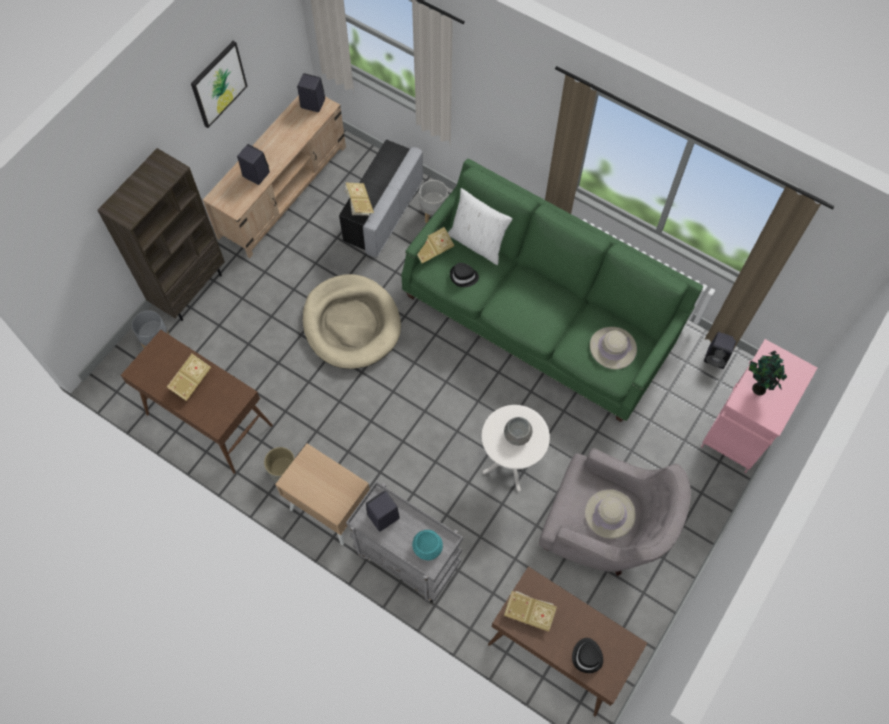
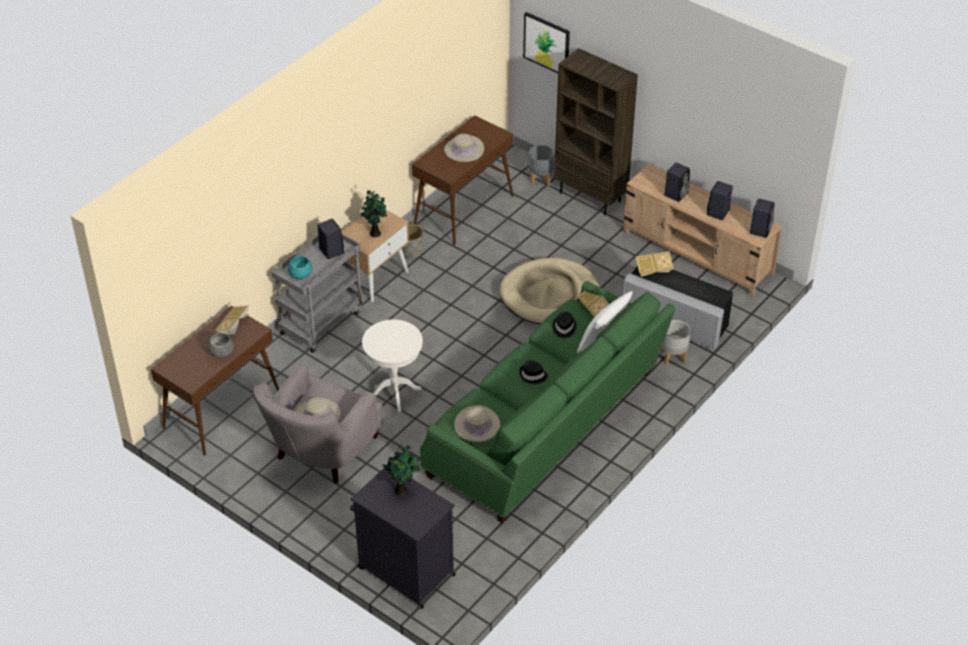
camera: 95 degrees right, 20 degrees down
(190, 381) = (464, 149): book -> beige hat
(218, 84) = (708, 107): picture -> picture (547, 43)
(329, 479) = (374, 232): none -> potted plant
(517, 435) = (393, 341): grey bowl -> grey bowl (221, 351)
(587, 656) = (190, 357): black hat -> black hat (533, 375)
(717, 358) = (489, 565): black speaker -> black speaker (718, 213)
(739, 430) = (404, 571): pink cabinet -> black cabinet

